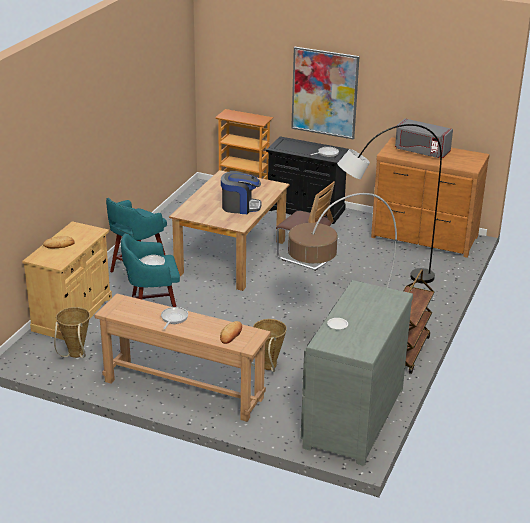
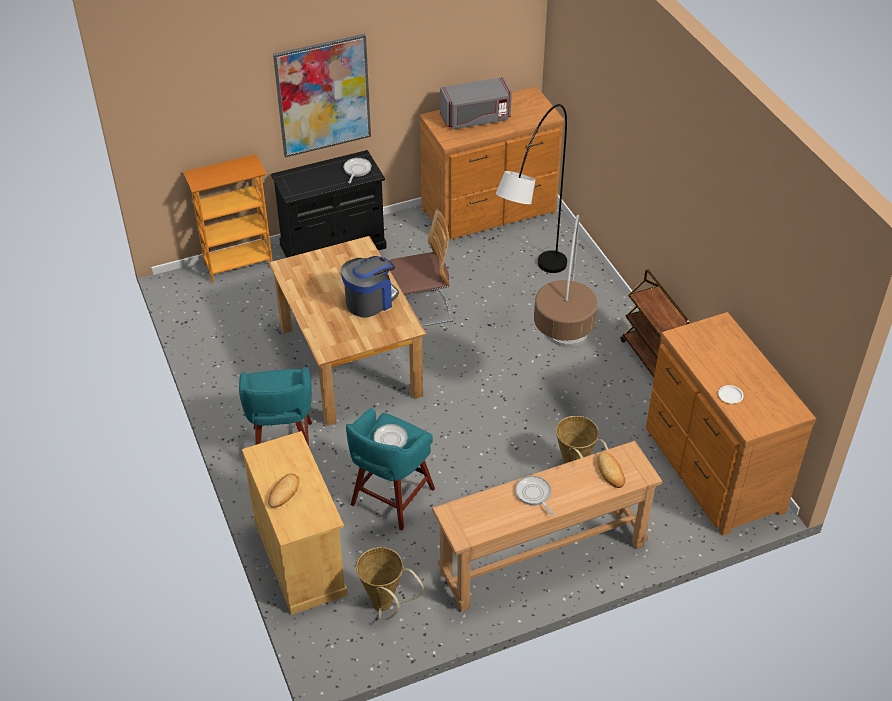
camera: 45 degrees left, 15 degrees up
(351, 417) = (711, 470): grey dresser -> brown dresser

